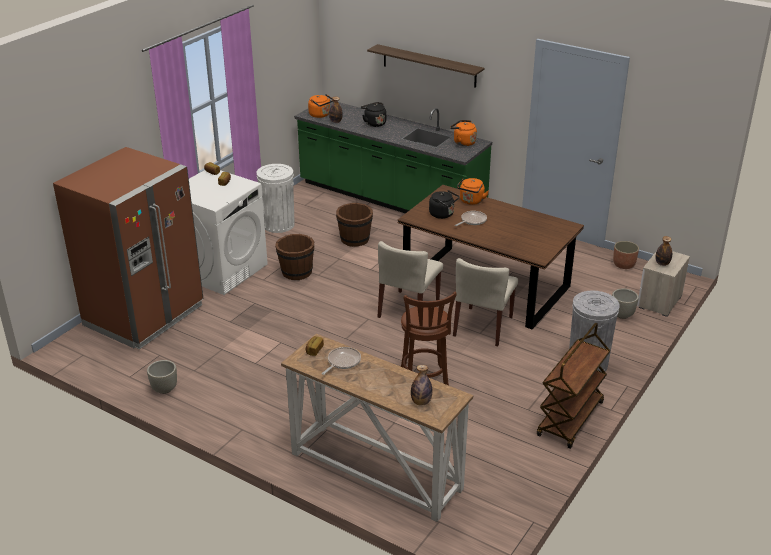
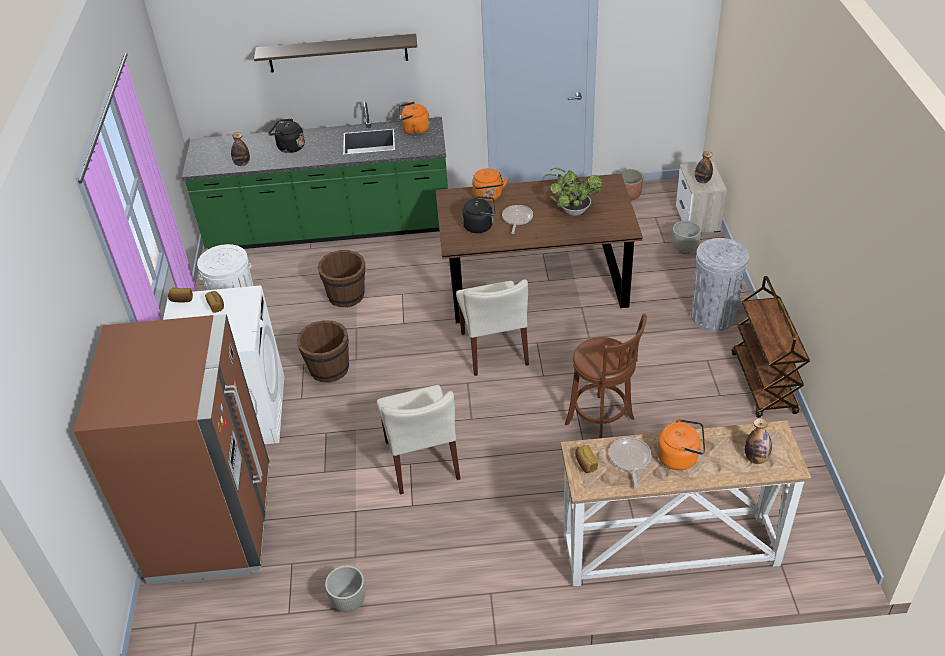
camera: 35 degrees left, 10 degrees up
(320, 115) = (213, 163): orange kettle -> orange kettle (680, 457)
(483, 326) = (584, 329): beige chair -> beige chair (422, 460)
(516, 231) = (572, 211): none -> potted plant

